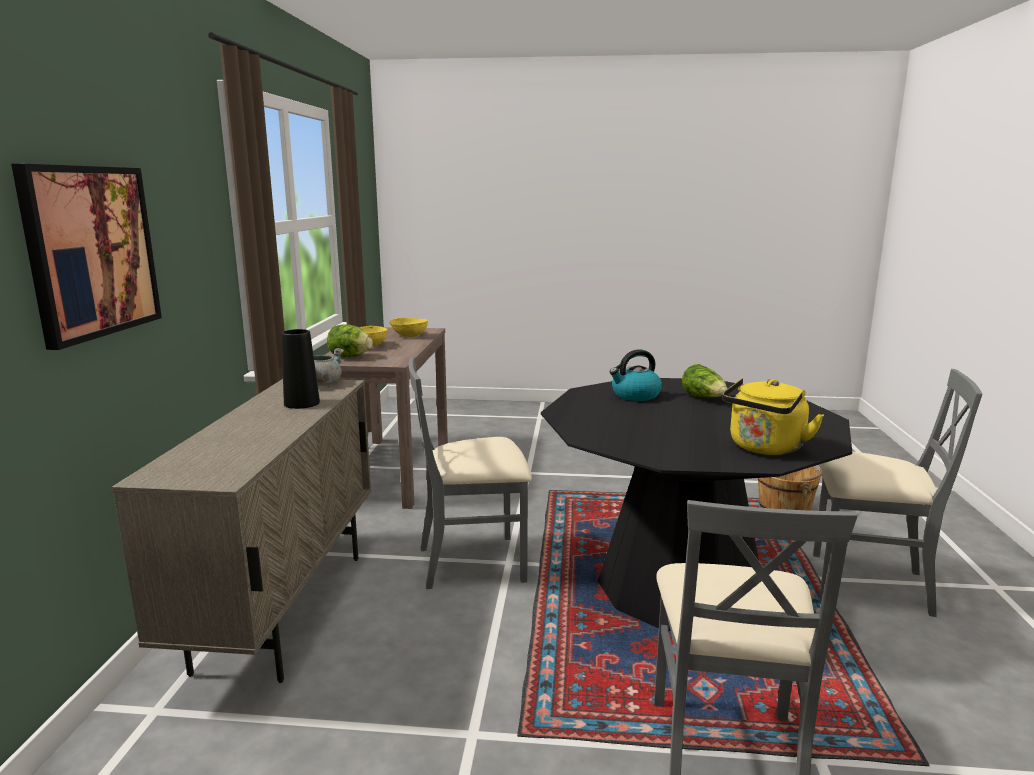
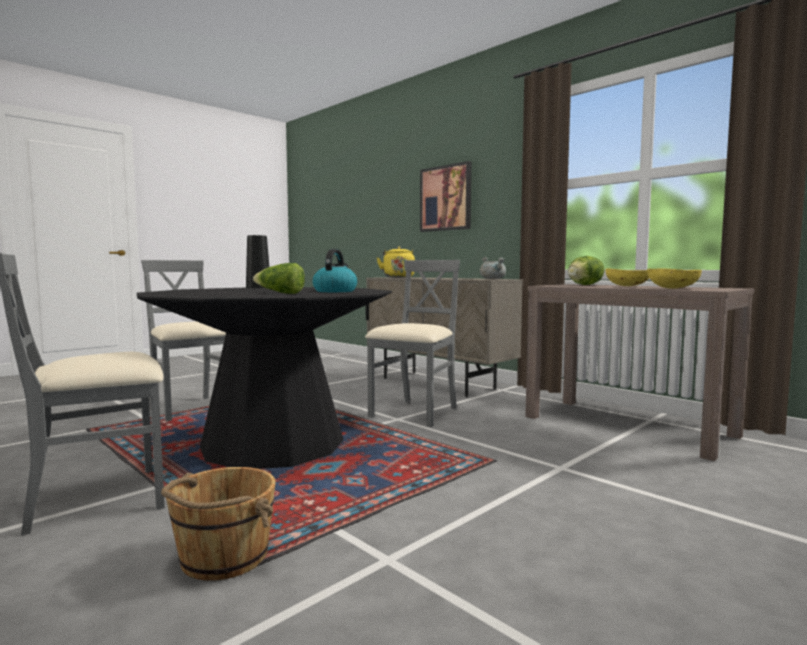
camera: 130 degrees right, 10 degrees down
(302, 403) = (458, 278): black vase -> black vase (258, 287)
(764, 448) = (198, 290): yellow kettle -> yellow kettle (398, 277)

